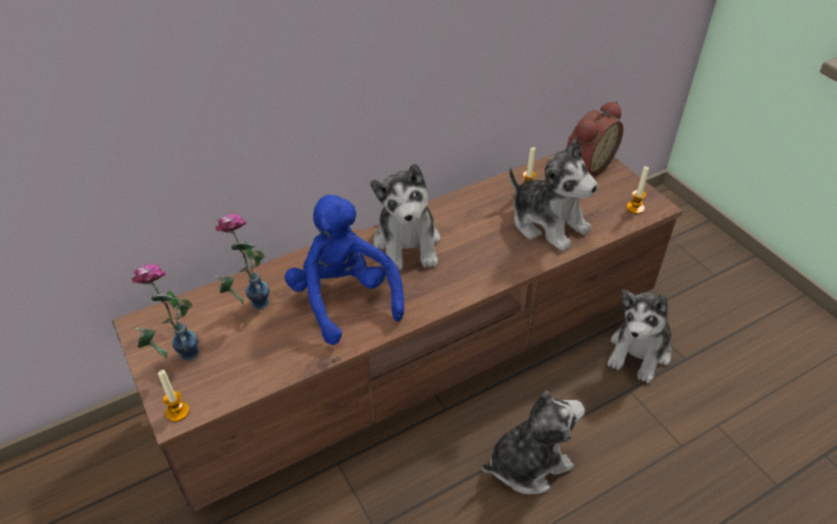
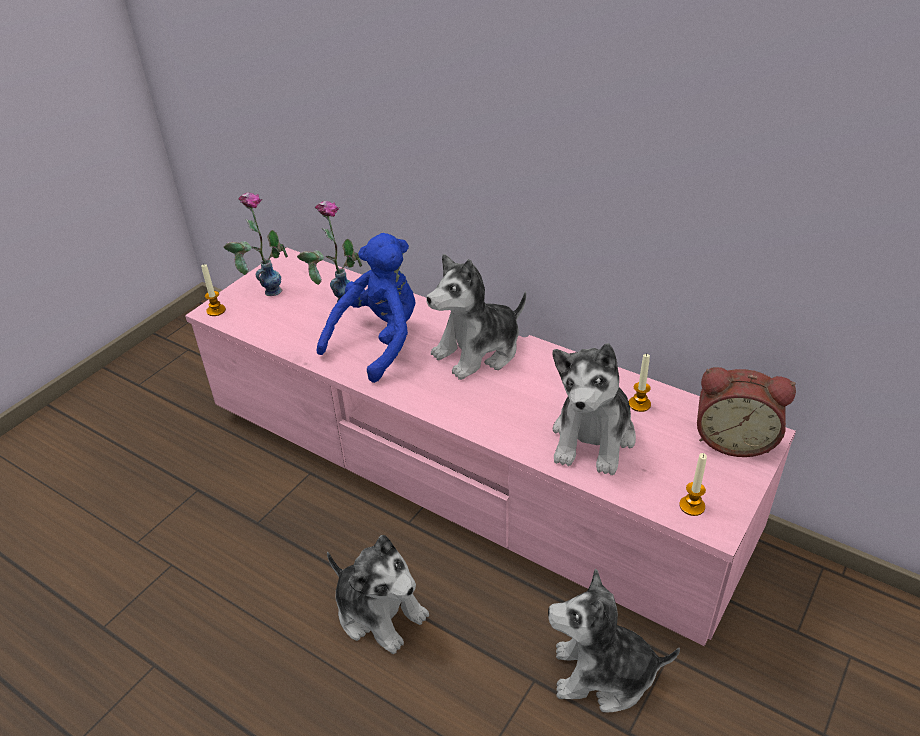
camera: 65 degrees right, 5 degrees down
(418, 351) = (466, 475): brown tv stand -> pink tv stand

